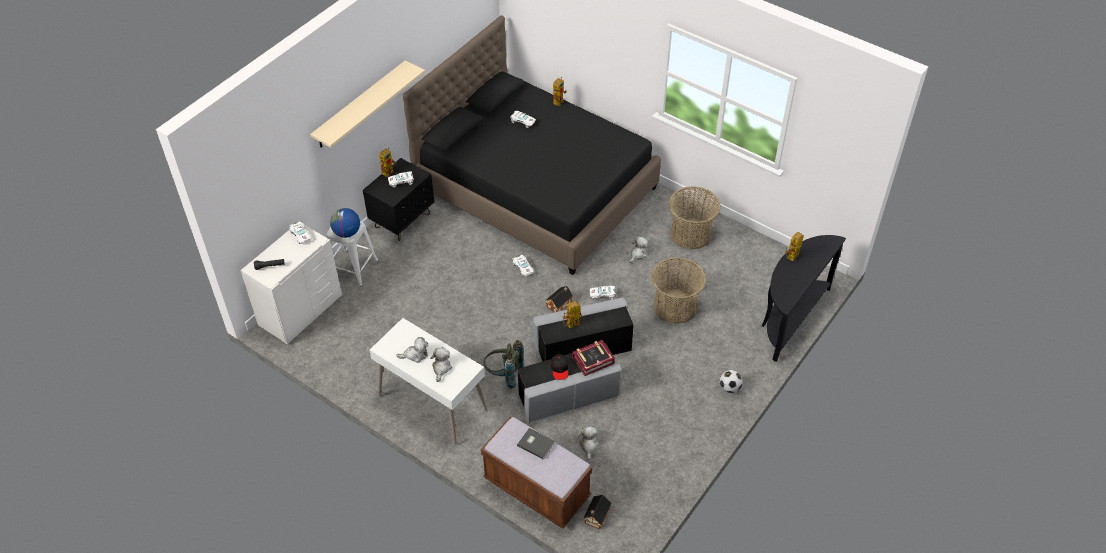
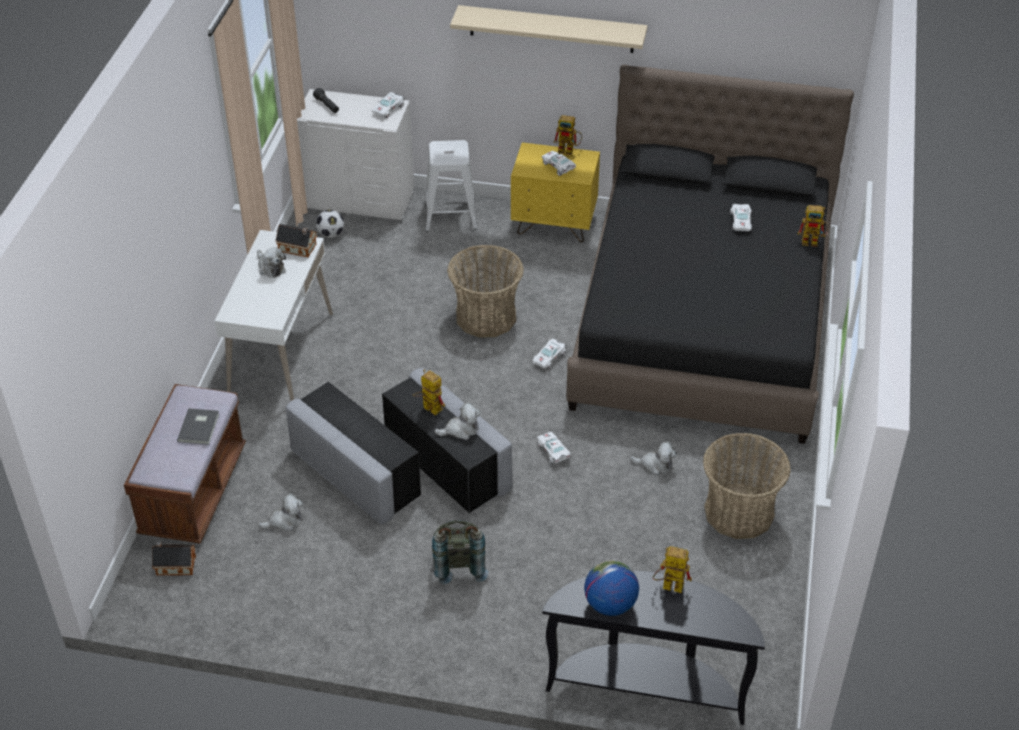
camera: 65 degrees right, 5 degrees down
(347, 233) = (442, 155): globe -> globe (610, 604)
(403, 220) = (554, 225): black nightstand -> yellow nightstand
(441, 368) = (261, 295): plush toy -> plush toy (460, 430)
(504, 375) = (357, 401): grey backpack -> grey backpack (458, 564)
(560, 303) = (509, 414): toy house -> toy house (298, 248)
(560, 369) = (346, 419): black cap -> none
(593, 360) = (378, 446): book -> none
(675, 306) = (581, 537): basket -> basket (486, 316)
(729, 387) = (464, 647): football -> football (331, 234)

